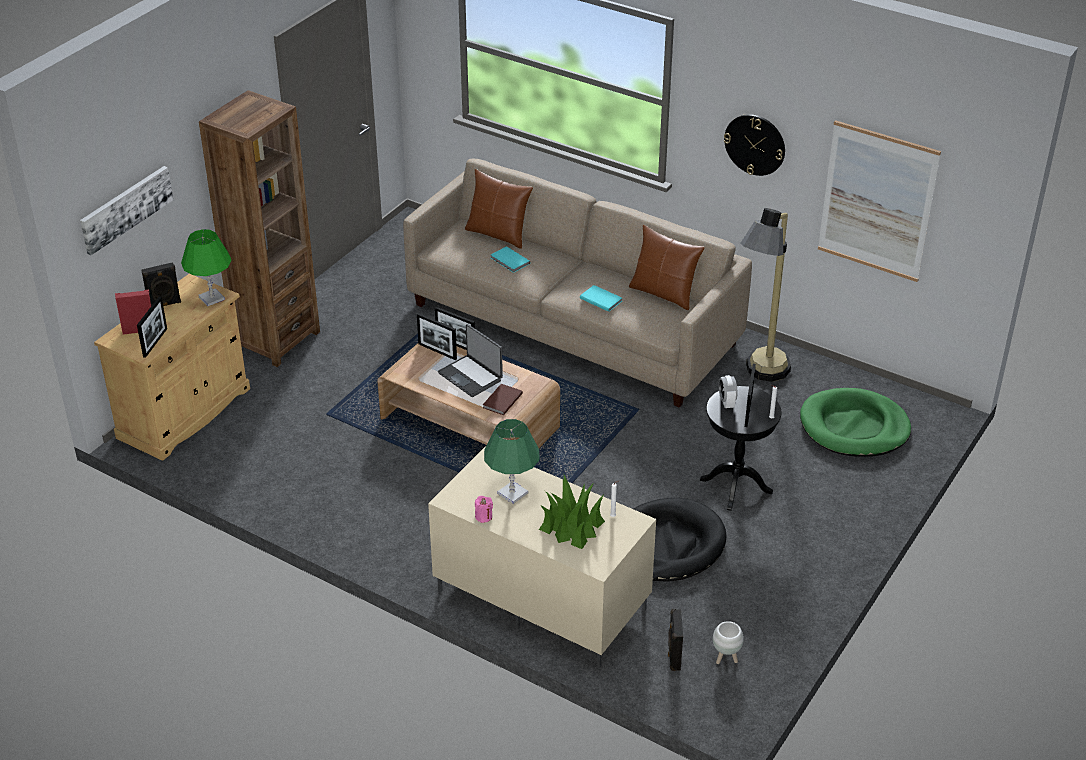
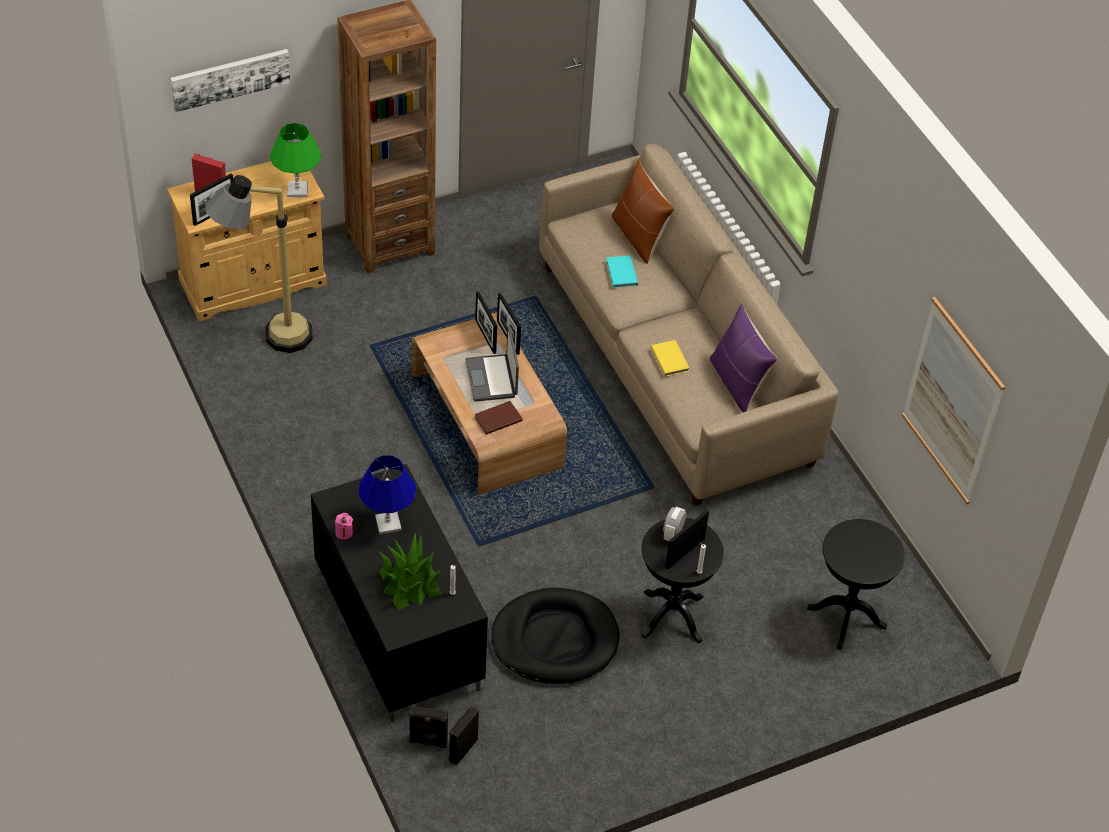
camera: 30 degrees right, 10 degrees up
(164, 304) = (253, 177): black speaker -> black speaker (428, 742)
(512, 493) = (388, 523): green table lamp -> blue table lamp
(539, 600) = (396, 630): beige tv stand -> black tv stand
(601, 299) = (670, 359): turquoise book -> yellow book
(663, 294) = (737, 383): brown pillow -> purple pillow
(726, 659) = (505, 778): white planter -> none
(755, 144) = (875, 276): wall clock -> none
(759, 379) = (801, 515): floor lamp -> floor lamp (267, 341)
(854, 427) = (846, 617): green dog bed -> black side table

